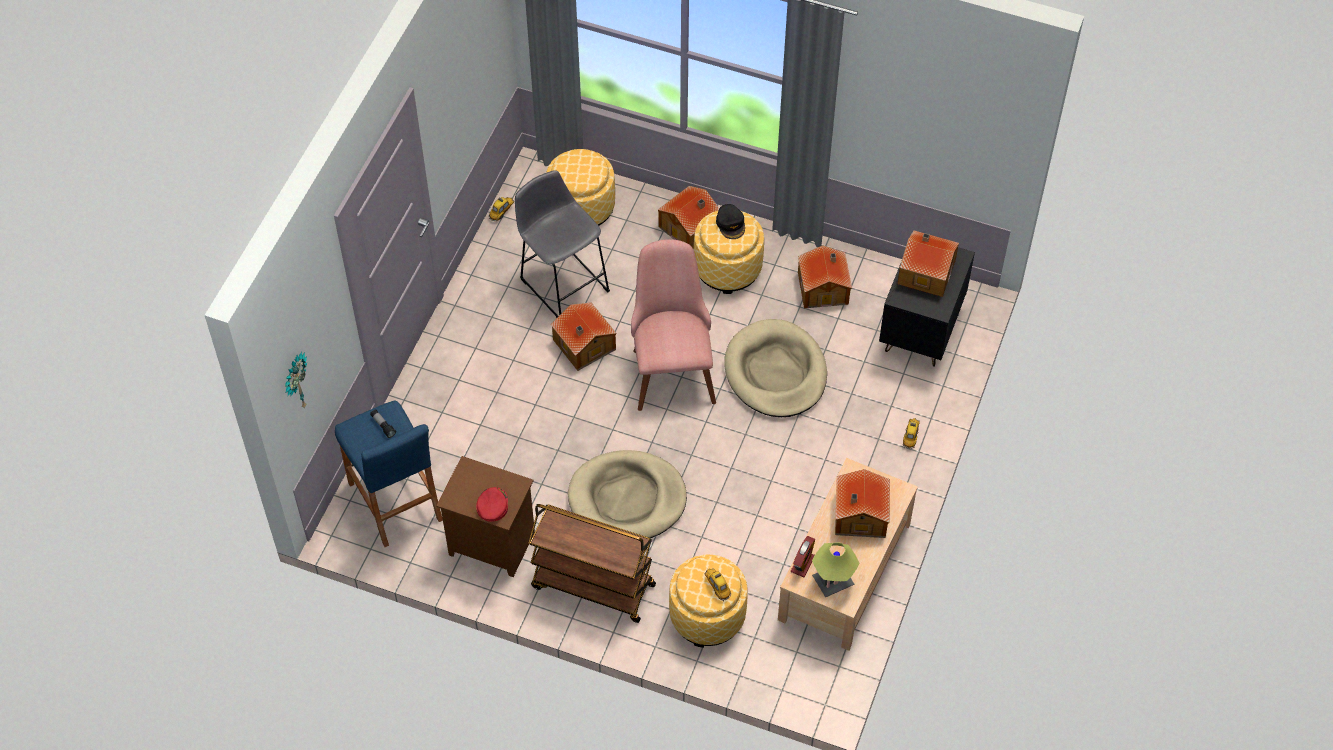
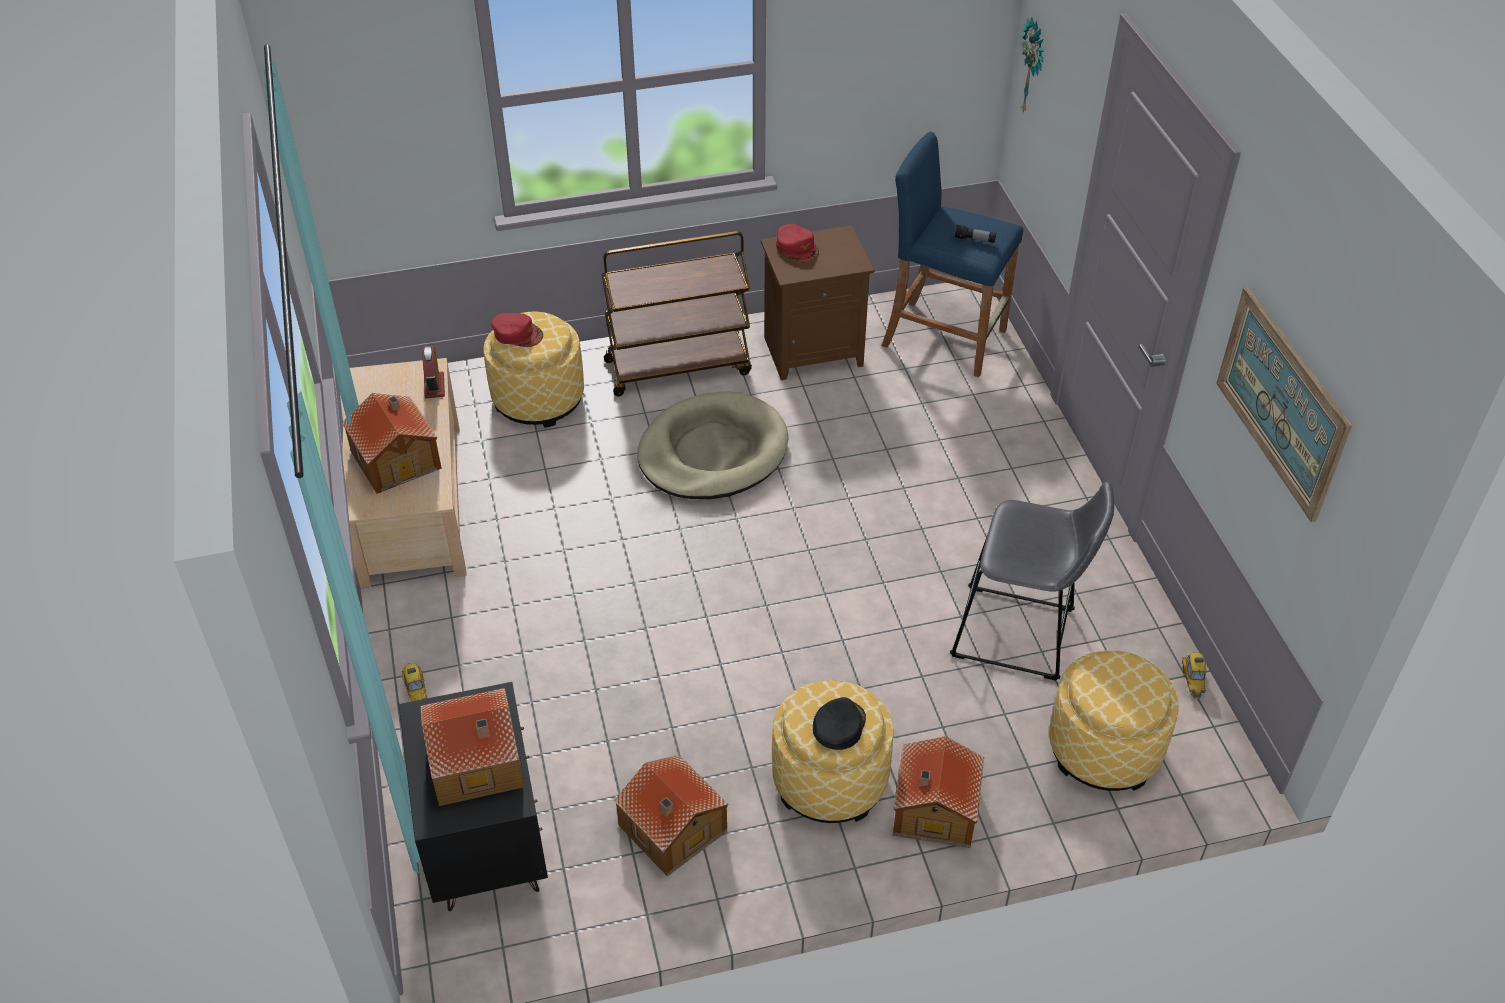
camera: 145 degrees right, 10 degrees down
(466, 79) = (1281, 402): none -> picture
(584, 345) = (915, 576): toy house -> none
(671, 365) = (790, 611): pink chair -> none
(717, 586) = (517, 334): toy car -> red cap
(731, 224) = (838, 726): black cap -> black cap turned 75 degrees clockwise
(775, 372) = (651, 674): beige dog bed -> none
(833, 581) = (388, 386): table lamp -> none

